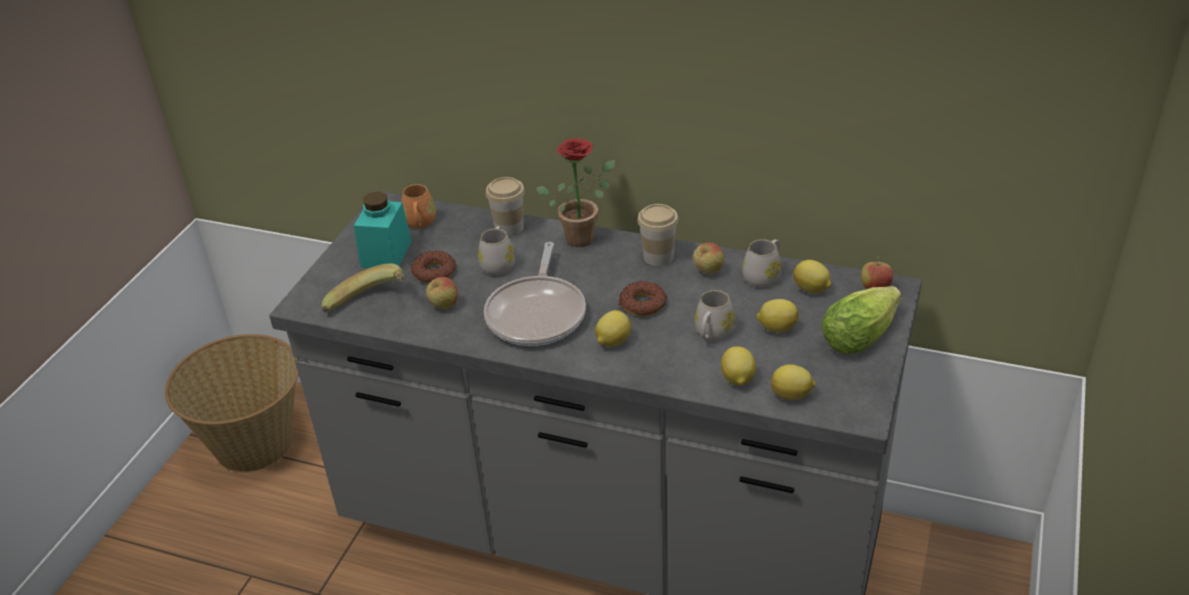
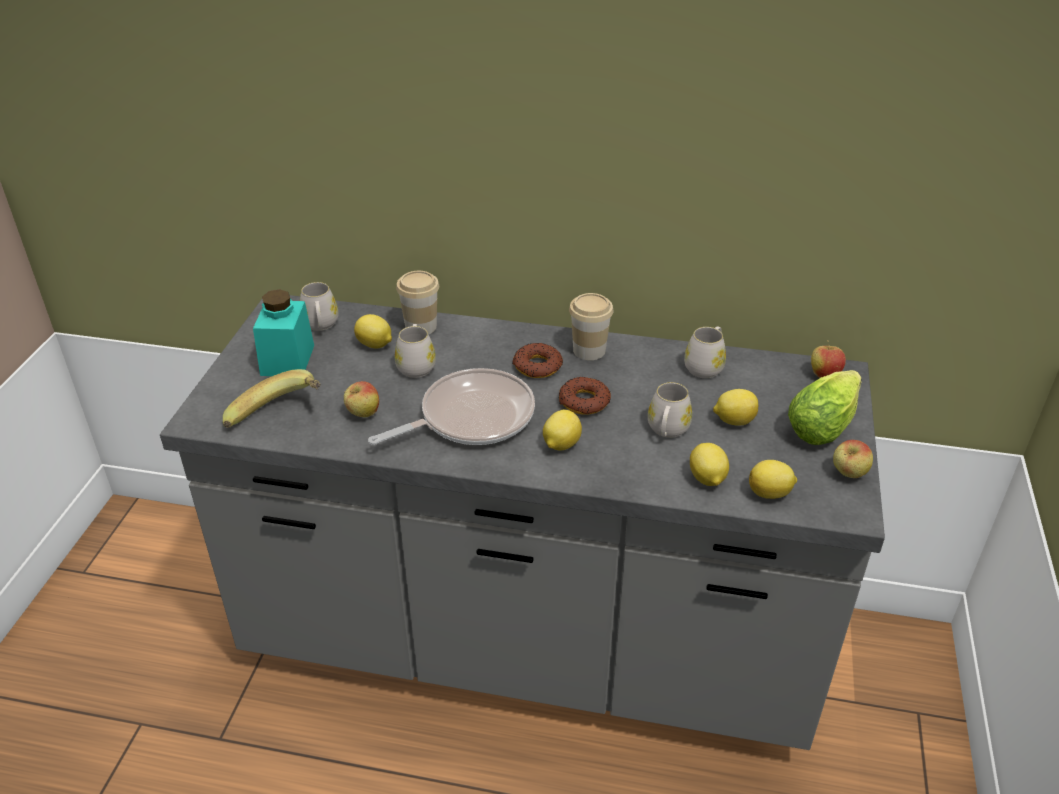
camera: 10 degrees left, 0 degrees up
(254, 443) = (131, 573): basket -> none
(420, 223) = (320, 325): orange mug -> white mug
(434, 272) = (345, 377): donut -> donut (537, 366)
(537, 314) = (470, 417): frying pan -> frying pan turned 120 degrees counterclockwise
(583, 236) = (504, 332): potted plant -> none
(708, 271) = (645, 364): apple -> apple (848, 474)
(811, 289) = (759, 378): lemon -> lemon (375, 345)

